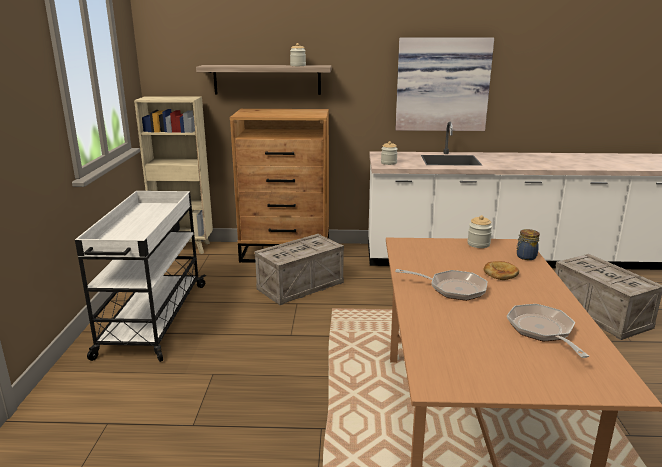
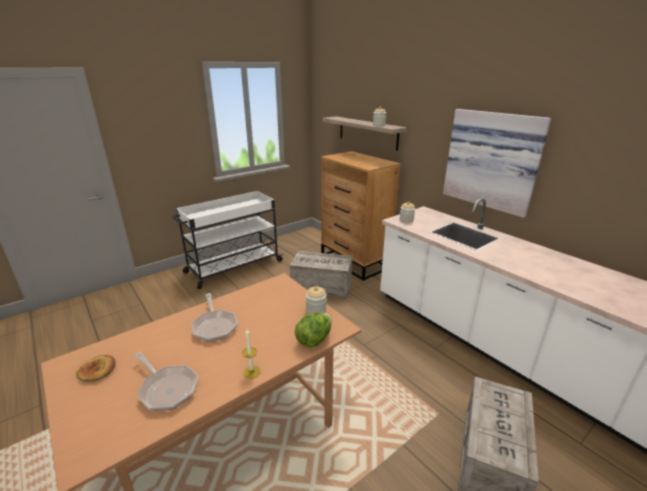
camera: 50 degrees right, 5 degrees up
(184, 248) = (314, 235): beige bookcase -> none
(500, 273) = (265, 337): bread -> bread (97, 370)
(525, 257) = (314, 339): jar -> lettuce
(542, 331) = (167, 388): frying pan -> frying pan turned 90 degrees clockwise
(550, 290) = (251, 372): none -> candle

